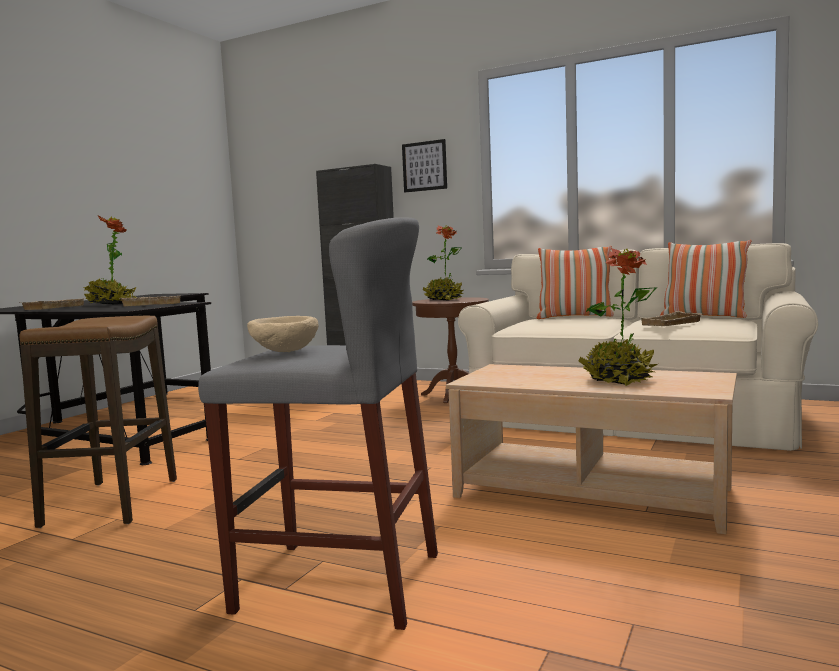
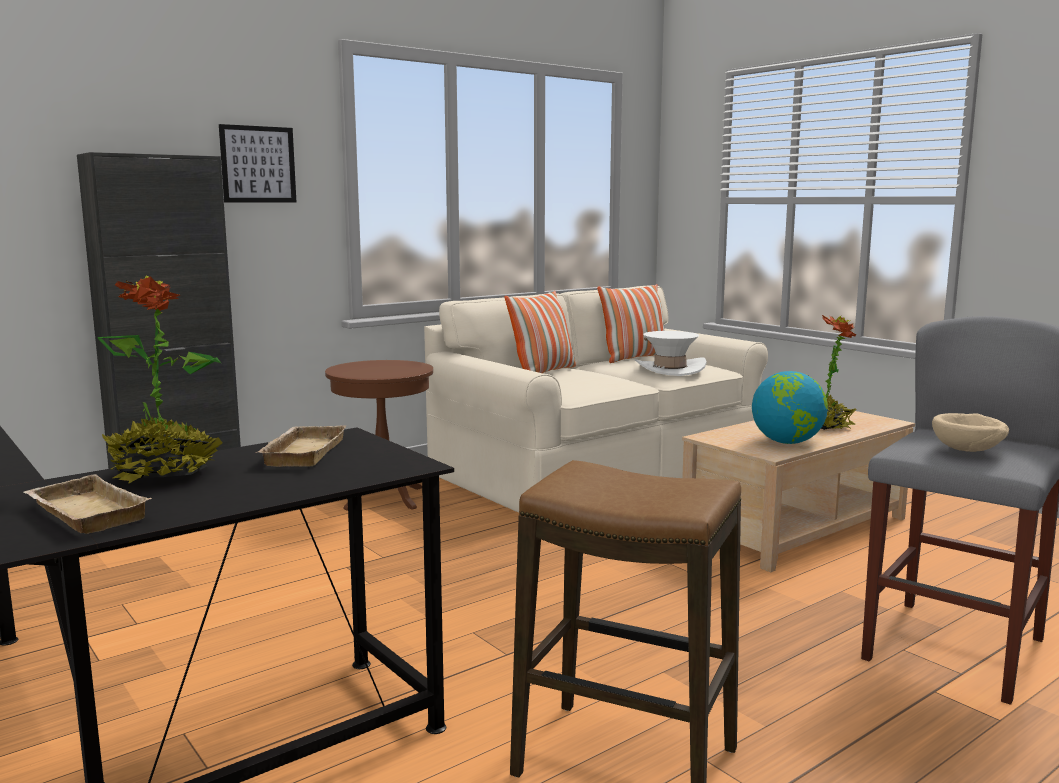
camera: 65 degrees left, 5 degrees up
(444, 300) = (371, 369): potted plant -> none
(523, 380) = (787, 442): none -> globe
(672, 324) = (670, 369): beige tray -> white hat

